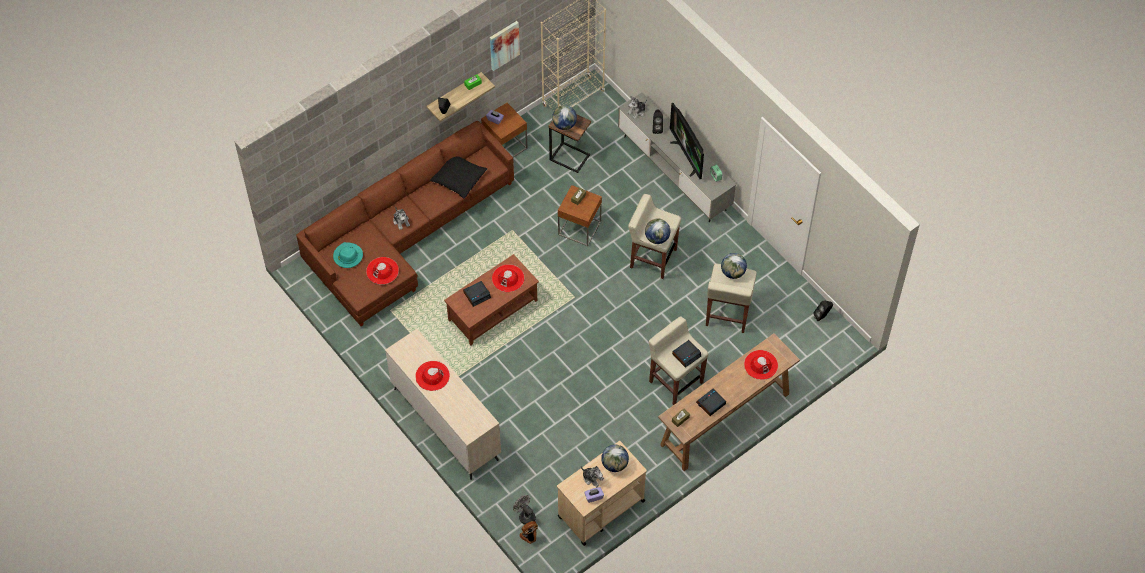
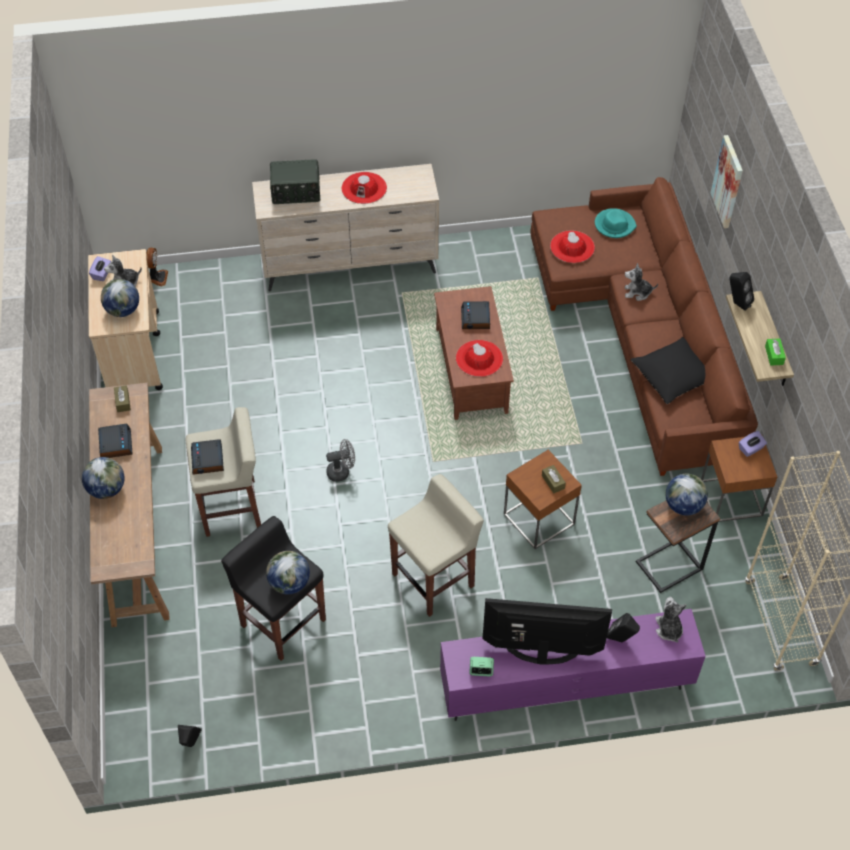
camera: 120 degrees right, 5 degrees down
(460, 413) = (296, 192): none -> radio
(504, 45) = (817, 393): picture -> picture (728, 181)
(525, 516) = (184, 284): grey fan -> grey fan (342, 471)
(657, 238) = (411, 520): globe -> globe (107, 489)
(674, 173) = (565, 686): grey tv stand -> purple tv stand
(727, 315) = (282, 621): beige stool -> black stool
(761, 365) = (121, 530): red hat -> none

